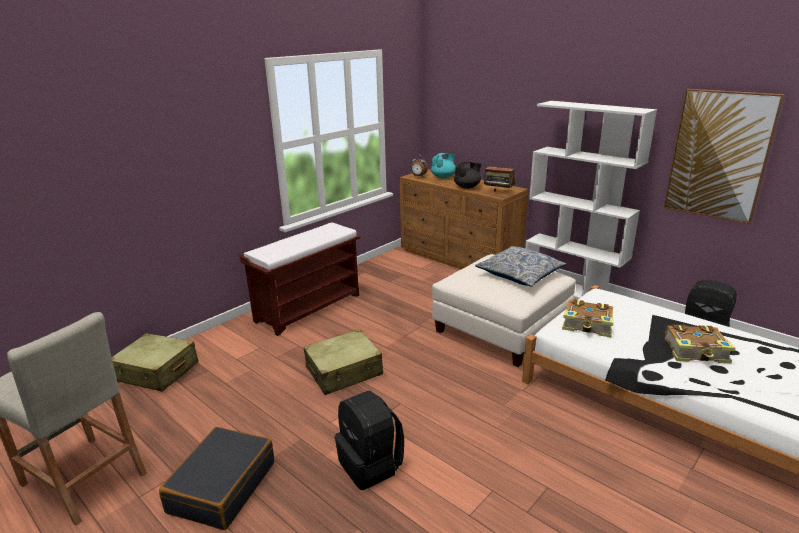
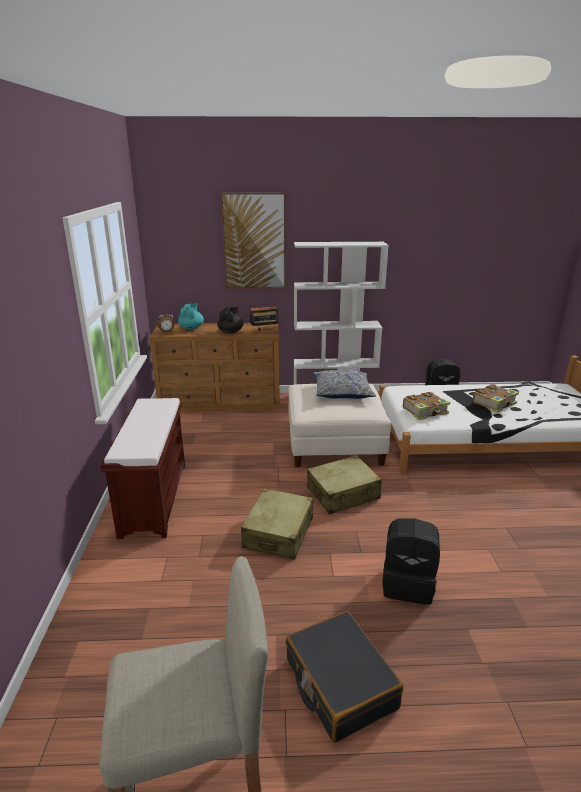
camera: 45 degrees left, 0 degrees up
(157, 372) = (88, 647): beige suitcase -> beige suitcase (343, 494)
(719, 155) = (426, 270): picture -> picture (254, 241)

